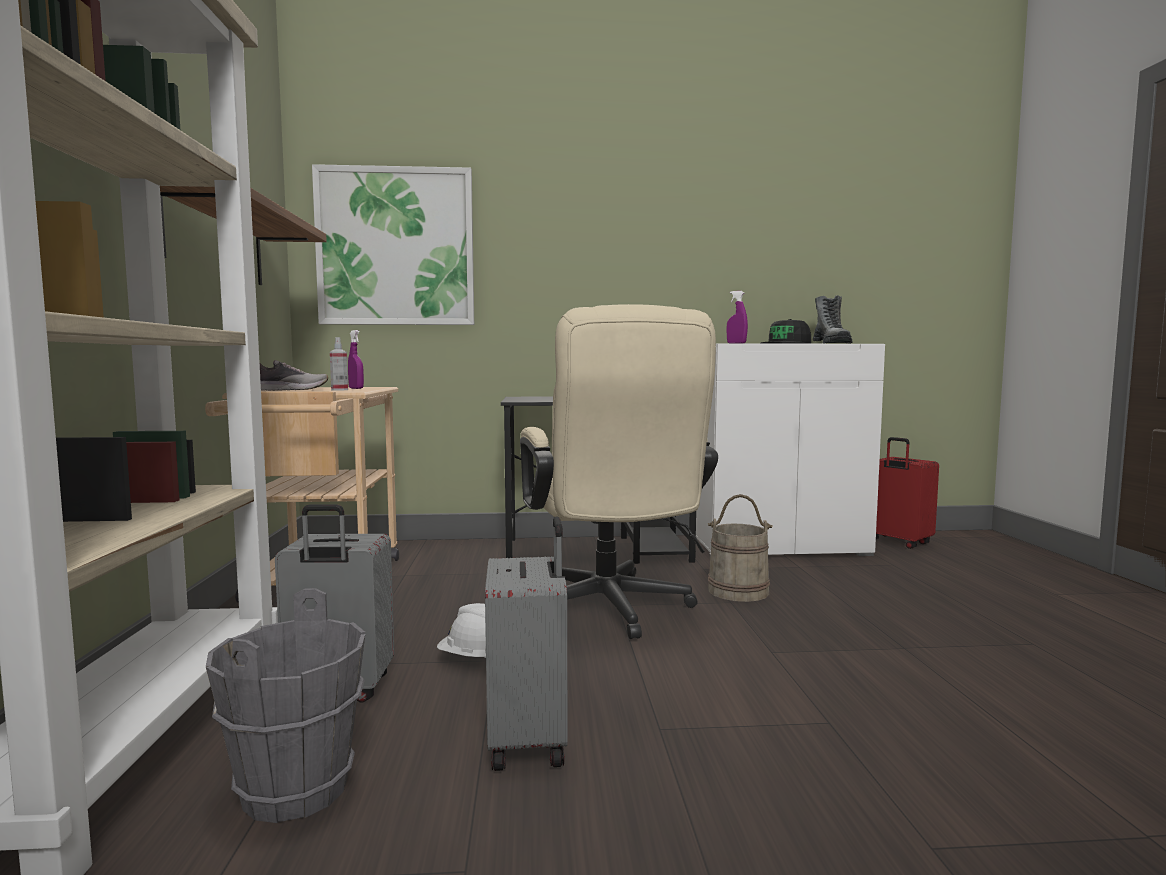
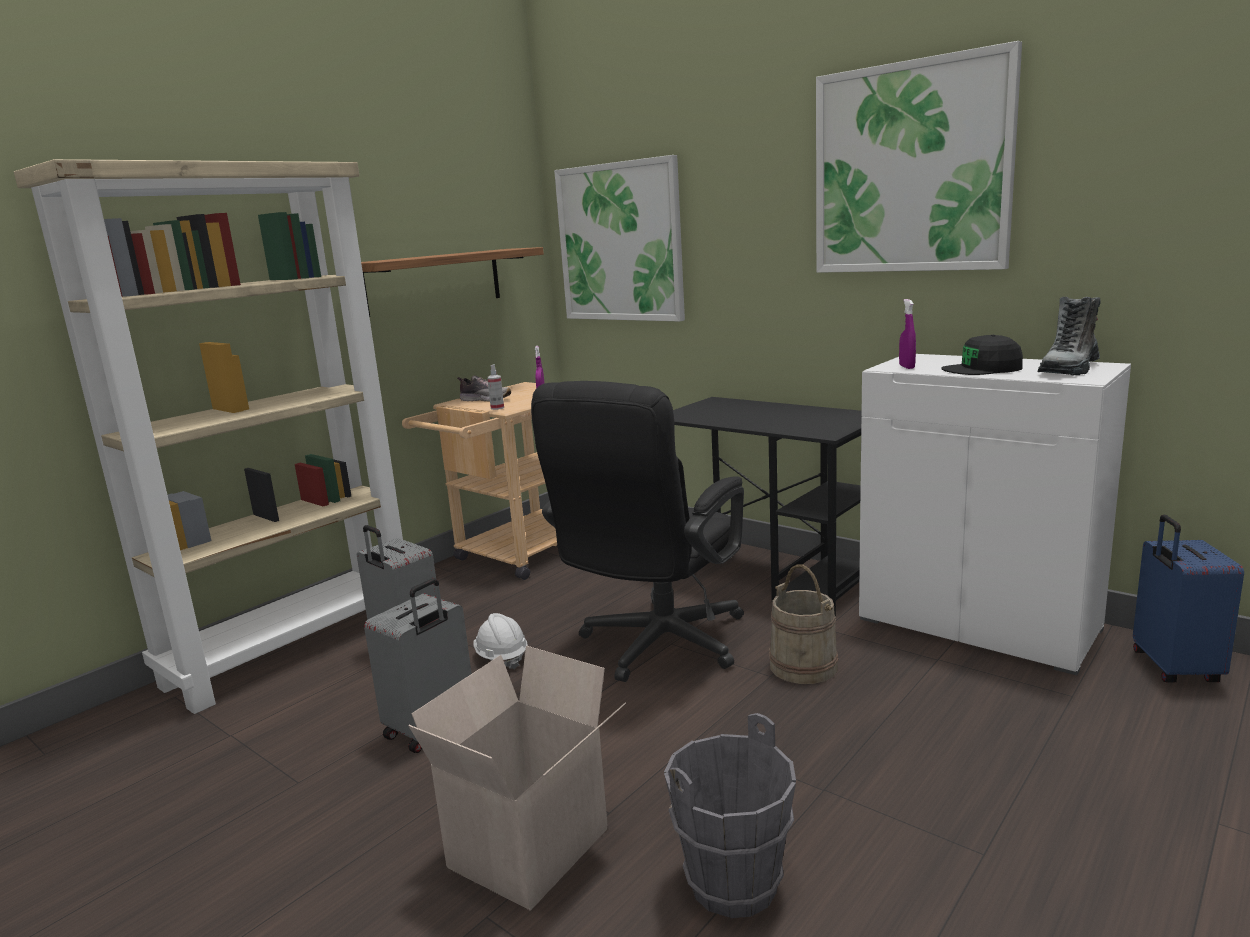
camera: 45 degrees right, 10 degrees up
(297, 790) = (309, 704): grey bucket -> grey bucket (734, 885)
(610, 611) = (655, 647): beige office chair -> black office chair
(691, 206) = (910, 169): none -> picture
(844, 779) = (531, 851): none -> cardboard box
(899, 542) = (1173, 668): red suitcase -> blue suitcase

